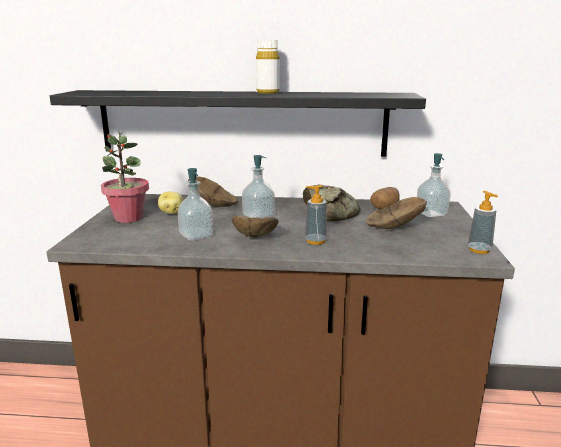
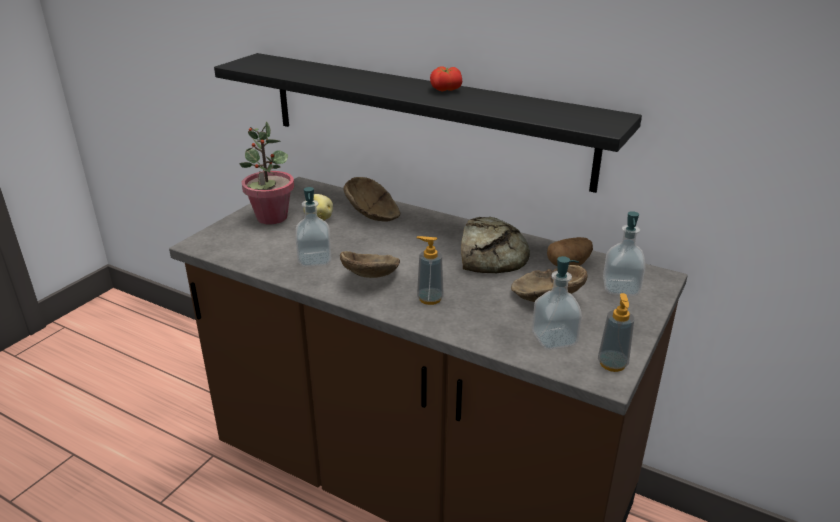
camera: 25 degrees right, 10 degrees up
(258, 216) = (404, 244): soap dispenser -> soap dispenser (554, 339)
(268, 92) = (444, 90): white bottle -> tomato

